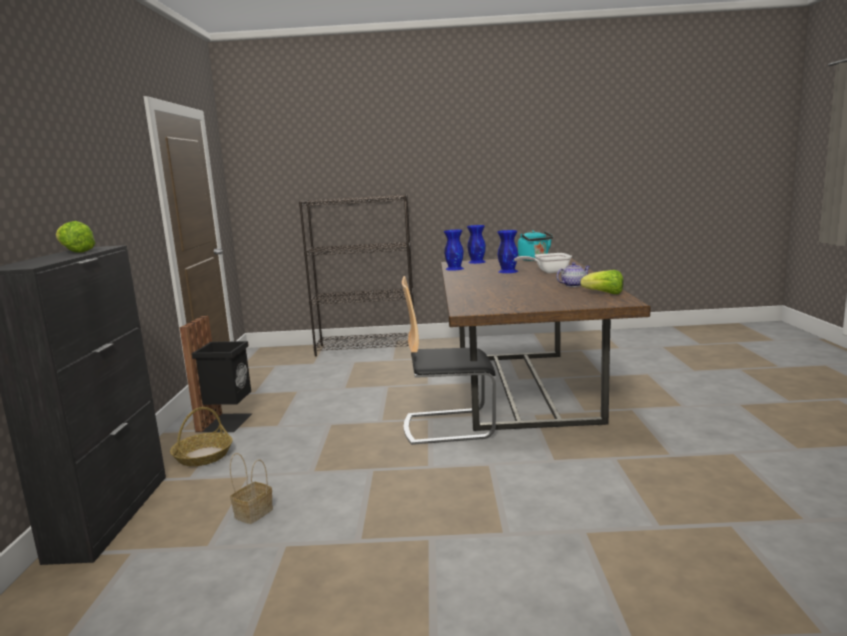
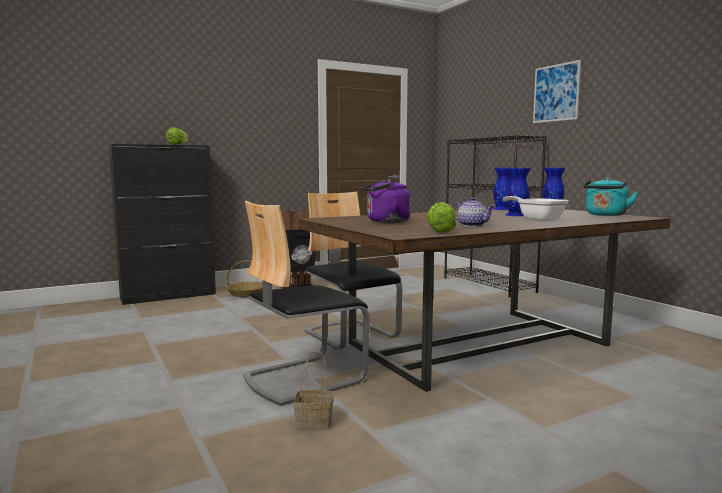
camera: 60 degrees right, 5 degrees down
(254, 512) = (180, 317): basket -> basket (315, 421)
(409, 153) = (556, 93): none -> picture
(518, 298) = (385, 221): none -> purple kettle
(548, 463) = (303, 378): none -> chair

